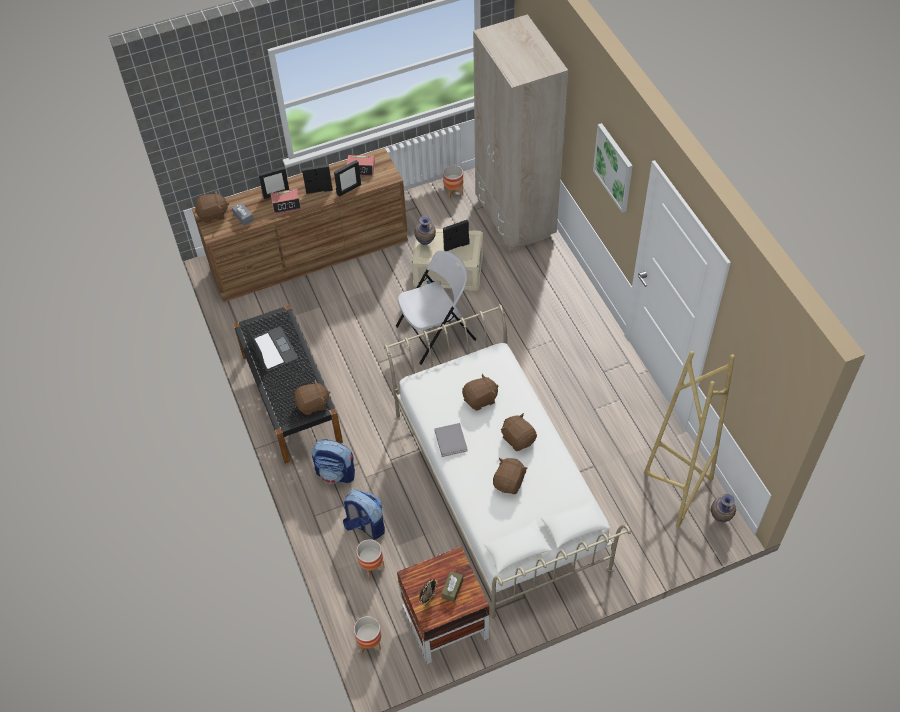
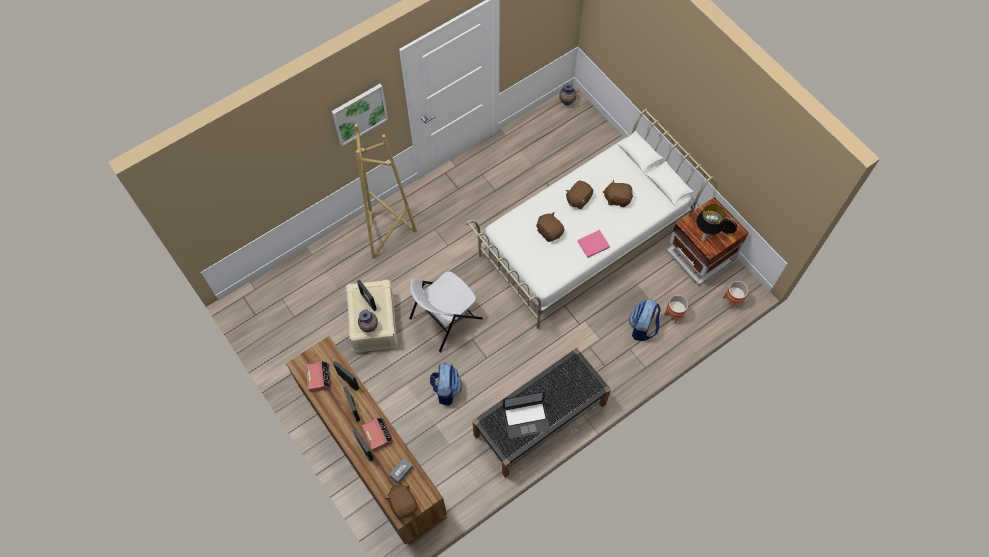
camera: 105 degrees left, 10 degrees up
(272, 349) = (526, 419): laptop -> laptop turned 150 degrees counterclockwise
(313, 404) = (574, 368): brown plush toy -> none
(336, 473) = (603, 361): backpack -> backpack (446, 389)
(427, 572) = (703, 239): none -> table lamp
(436, 333) = (445, 318): white chair -> white chair turned 90 degrees counterclockwise
(450, 439) = (592, 244): grey book -> pink book
(453, 191) = (273, 340): planter -> none
(515, 218) = (301, 281): beige wardrobe -> none
(678, 493) = (554, 129): yellow clothes rack -> yellow clothes rack (387, 234)

